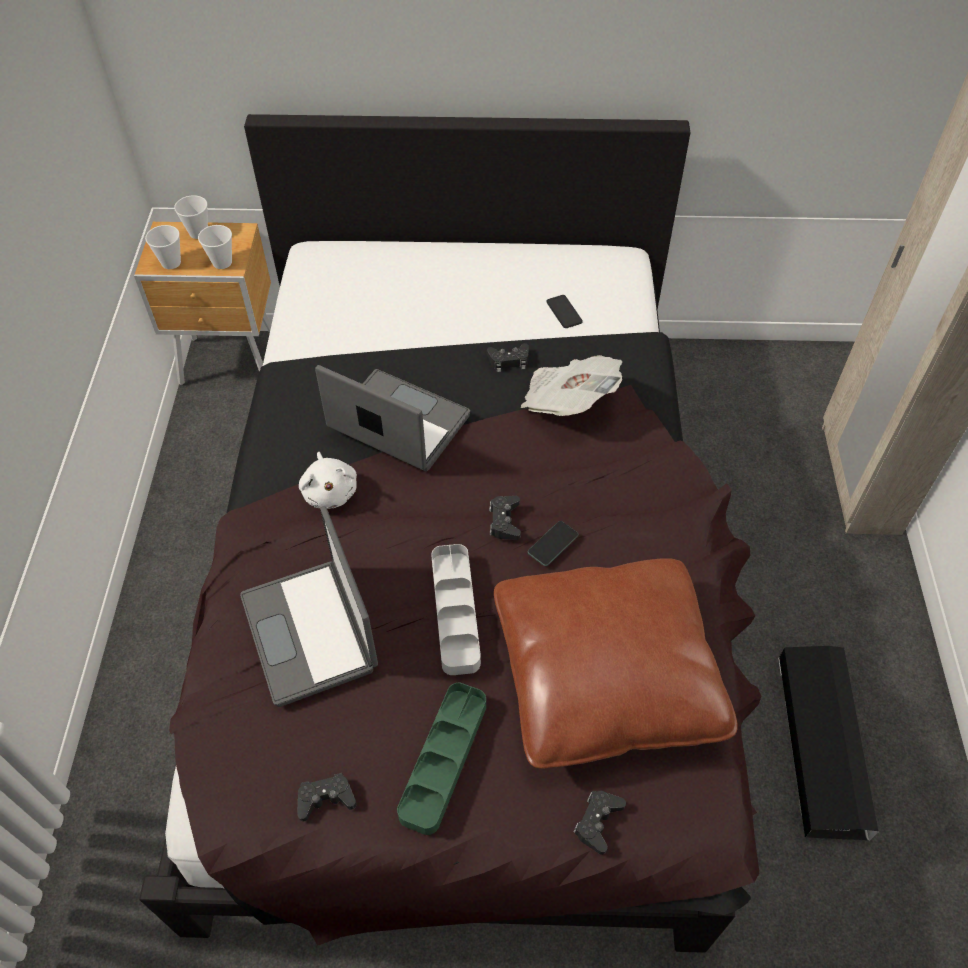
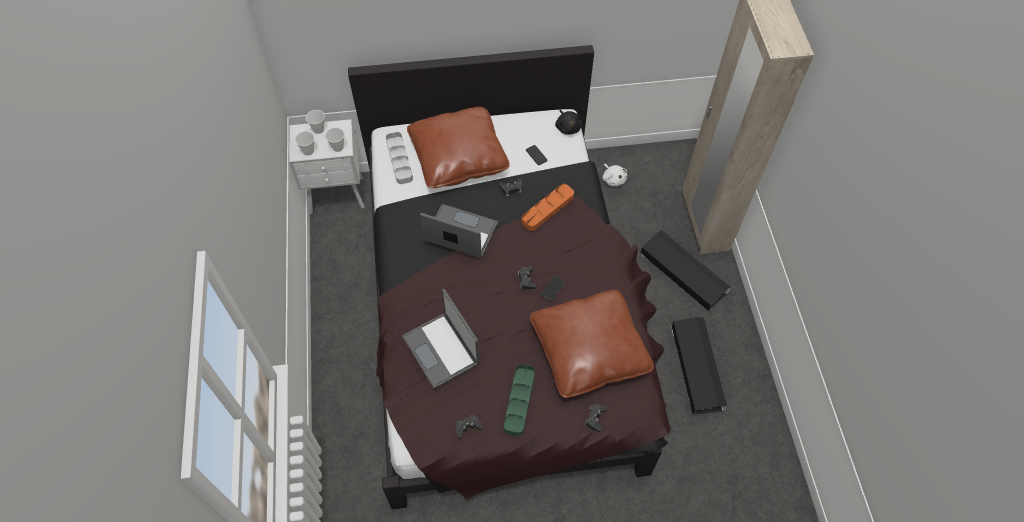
camera: 10 degrees left, 5 degrees up
(232, 363) = (338, 196): brown nightstand -> white nightstand
(330, 491) = (433, 275): white plush toy -> white plush toy (613, 179)
(424, 301) = (458, 158): none -> brown pillow
(455, 612) = (511, 330): grey tray -> grey tray (399, 160)
(568, 401) = (547, 209): newspaper -> orange tray
(629, 274) = (568, 127): none -> black plush toy
(810, 562) = (683, 272): none -> black storage box

